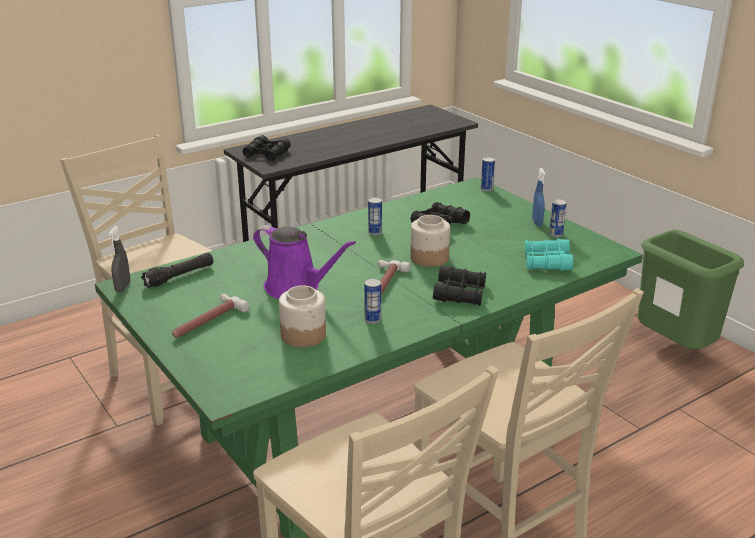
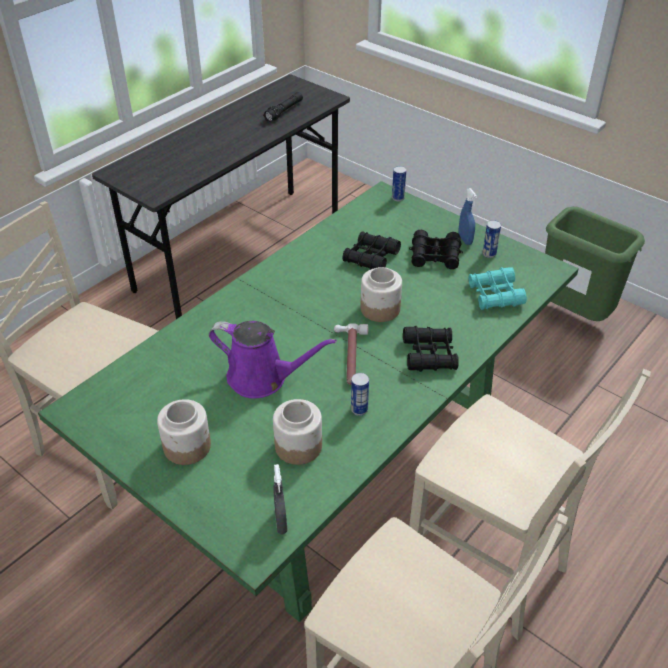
camera: 15 degrees left, 15 degrees up
(123, 287) = (73, 413): grey spray bottle -> grey spray bottle (281, 522)
(179, 276) = (129, 384): black flashlight -> black flashlight (284, 111)
(206, 321) = (188, 446): hammer -> jar
(266, 154) = (144, 175): black binoculars -> black binoculars (435, 256)
(375, 232) = (311, 281): can -> none

